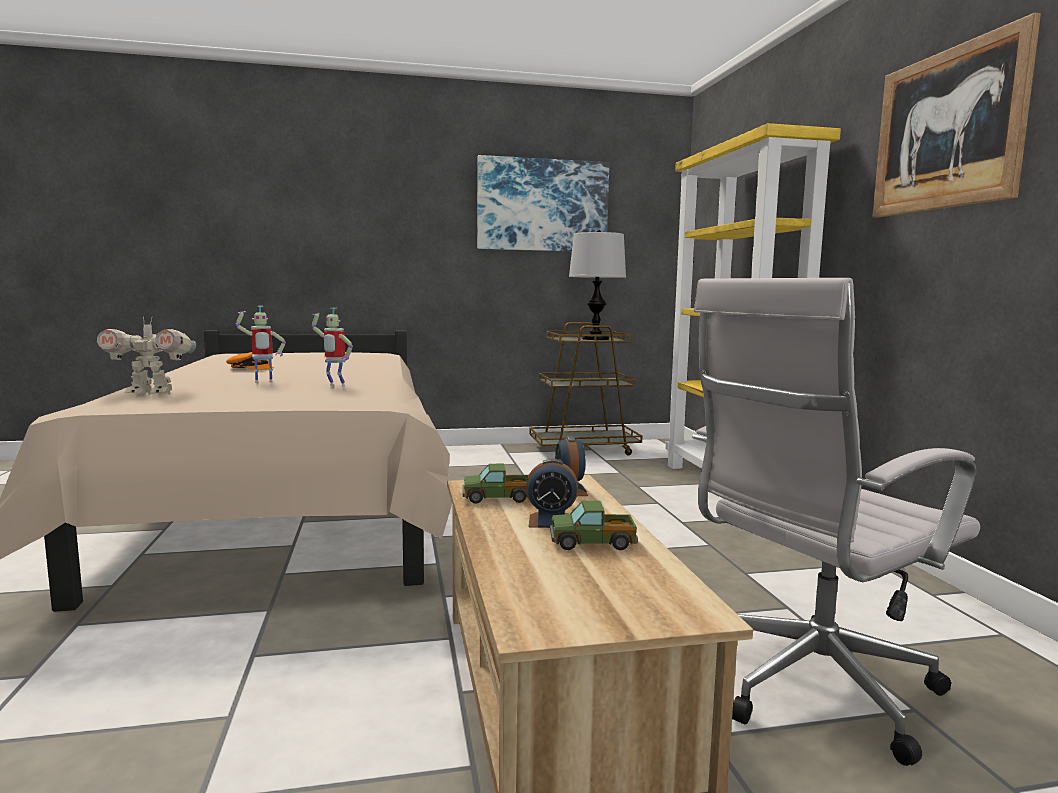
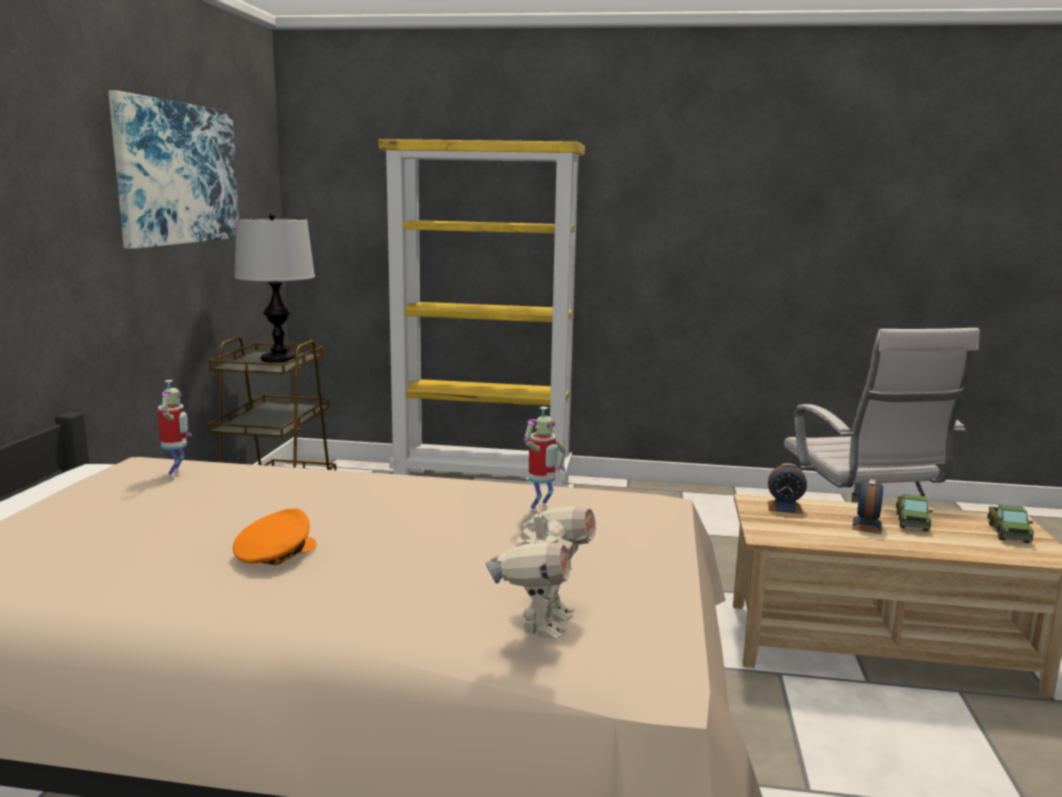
camera: 70 degrees left, 5 degrees up
(263, 382) = (479, 547): toy robot -> toy robot (177, 475)
(497, 498) = (807, 533): toy truck -> toy truck (1008, 533)
(947, 130) = (697, 174): picture -> none

